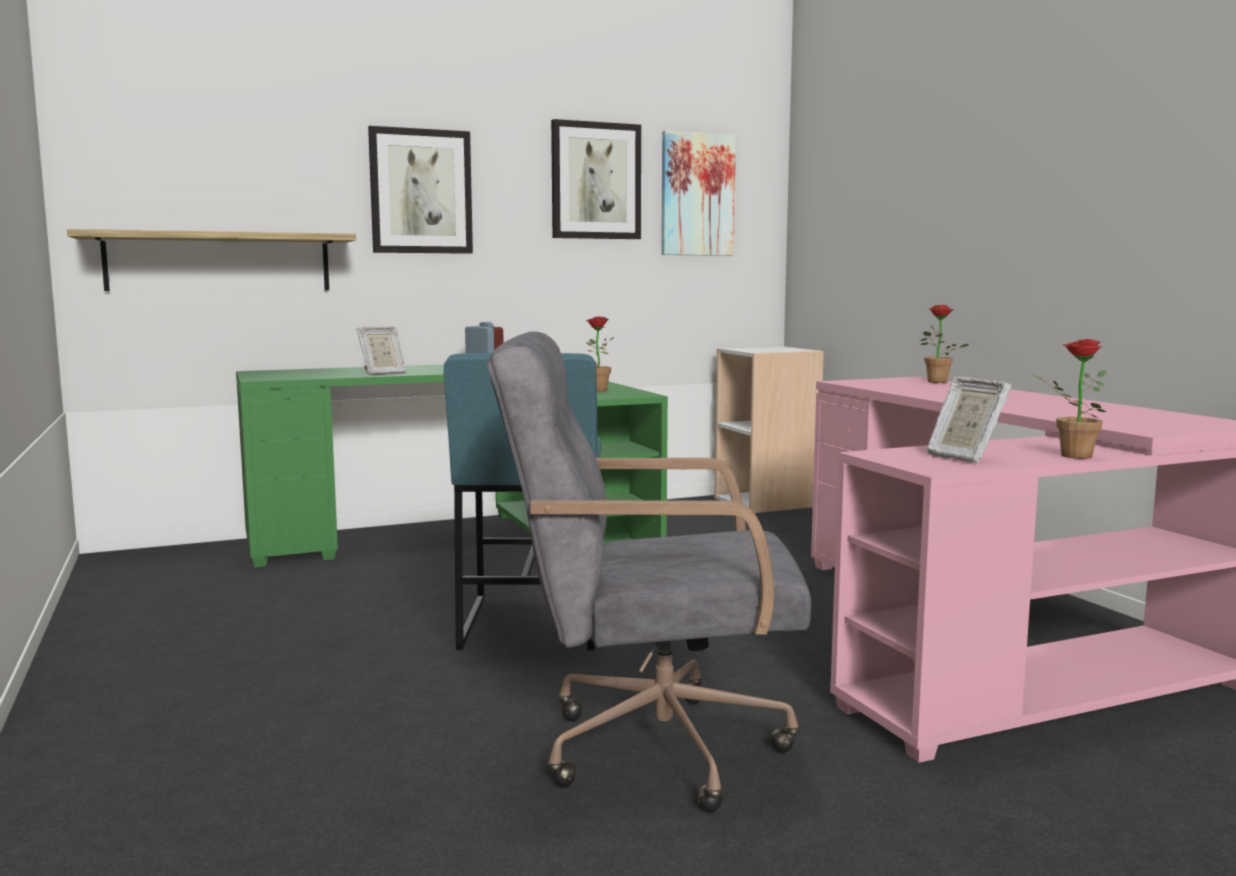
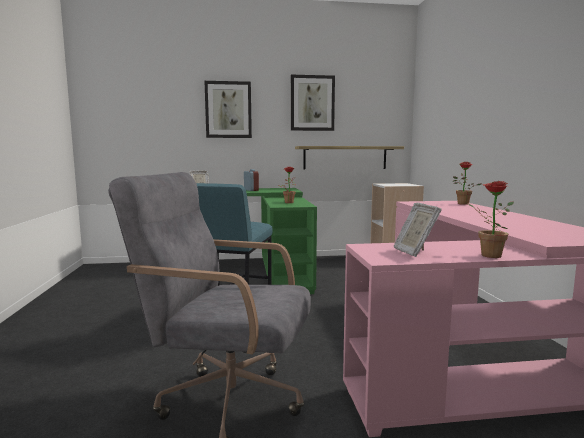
camera: 15 degrees right, 0 degrees up
(219, 262) = (140, 142): shelf -> shelf (345, 157)
(697, 194) = (364, 109): picture -> none

